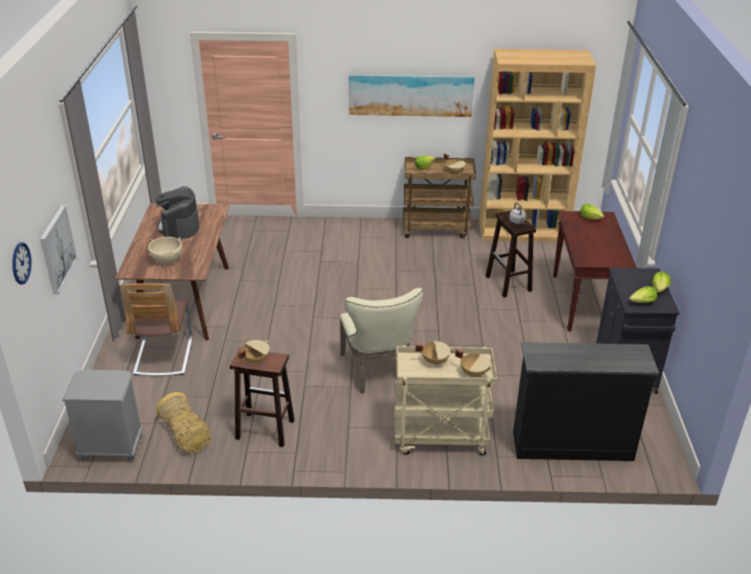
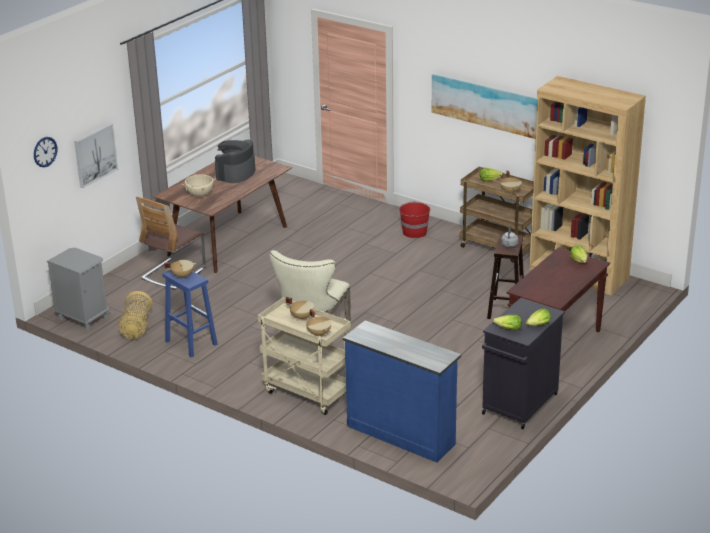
camera: 35 degrees right, 5 degrees down
(264, 429) = (190, 342): brown stool -> blue stool
(351, 237) = (414, 232): none -> red bucket
(571, 445) = (401, 434): black dresser -> blue dresser

